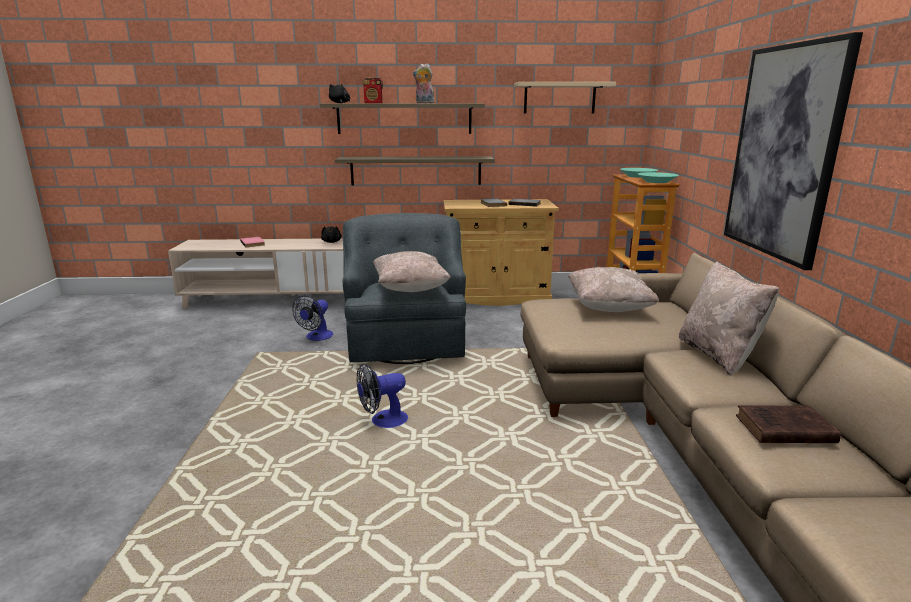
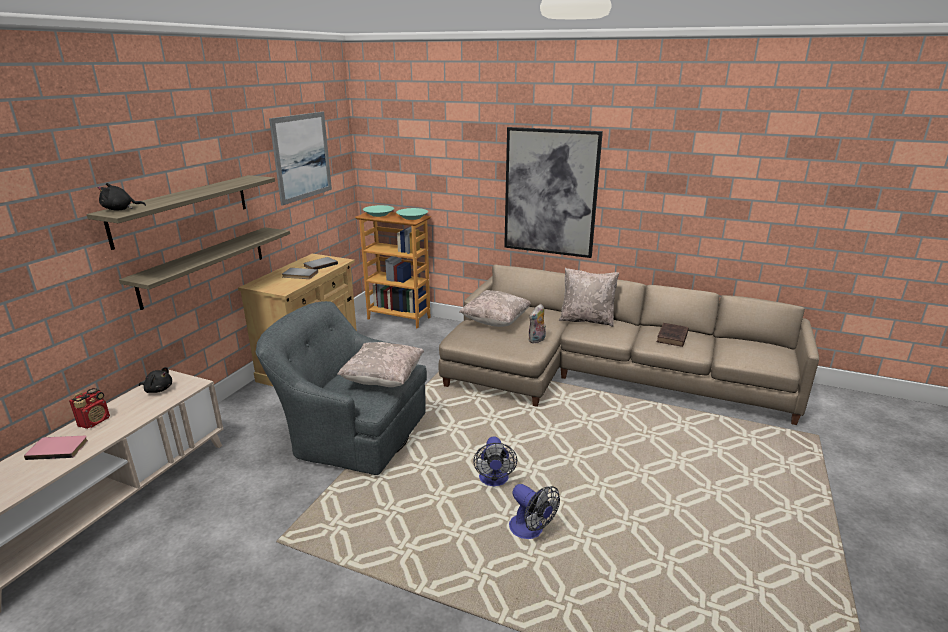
camera: 65 degrees left, 5 degrees up
(316, 337) = (280, 489): fan -> fan (531, 531)
(373, 103) = (160, 200): radio -> radio (95, 421)
(424, 103) = (211, 188): plush toy -> plush toy (537, 340)
(559, 98) = (302, 157): beige shelf -> picture

